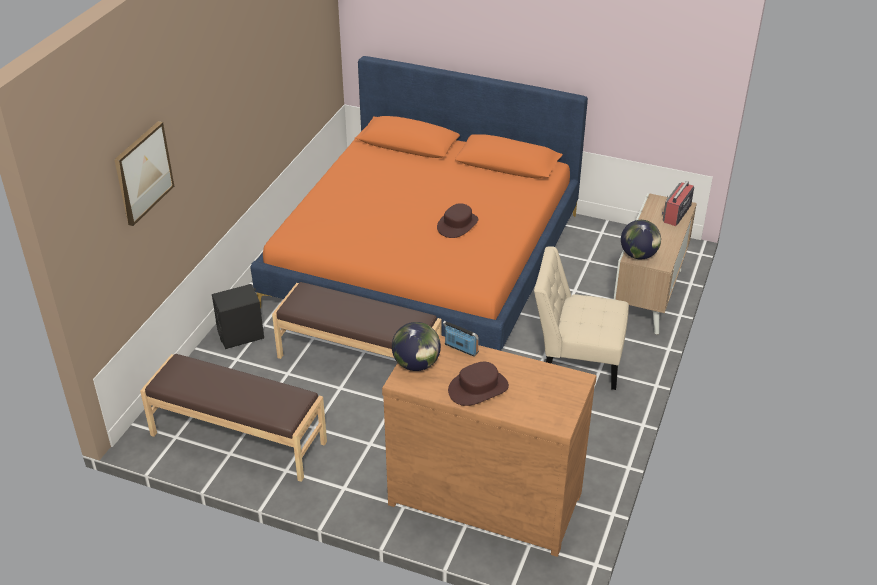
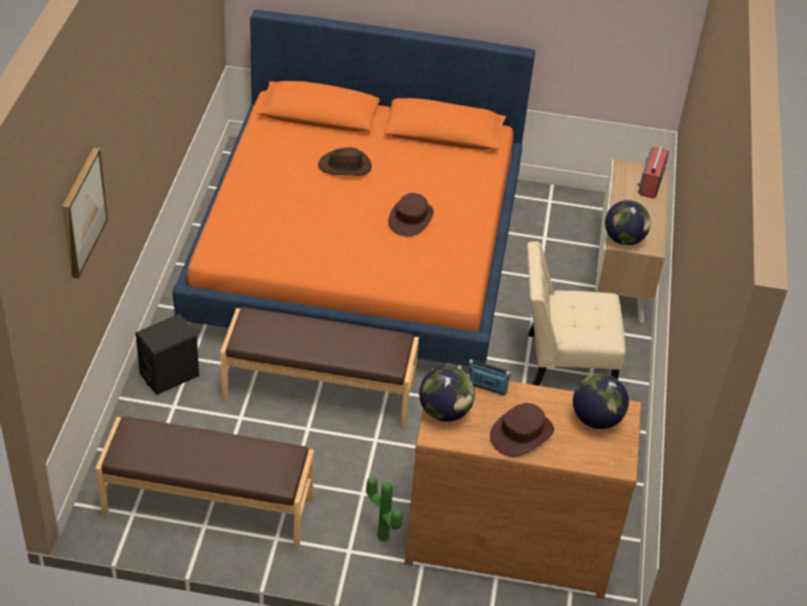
camera: 15 degrees left, 5 degrees up
(374, 481) = (381, 538): none -> potted plant
(415, 182) = (345, 166): none -> brown hat
(550, 384) = (596, 419): none -> globe

